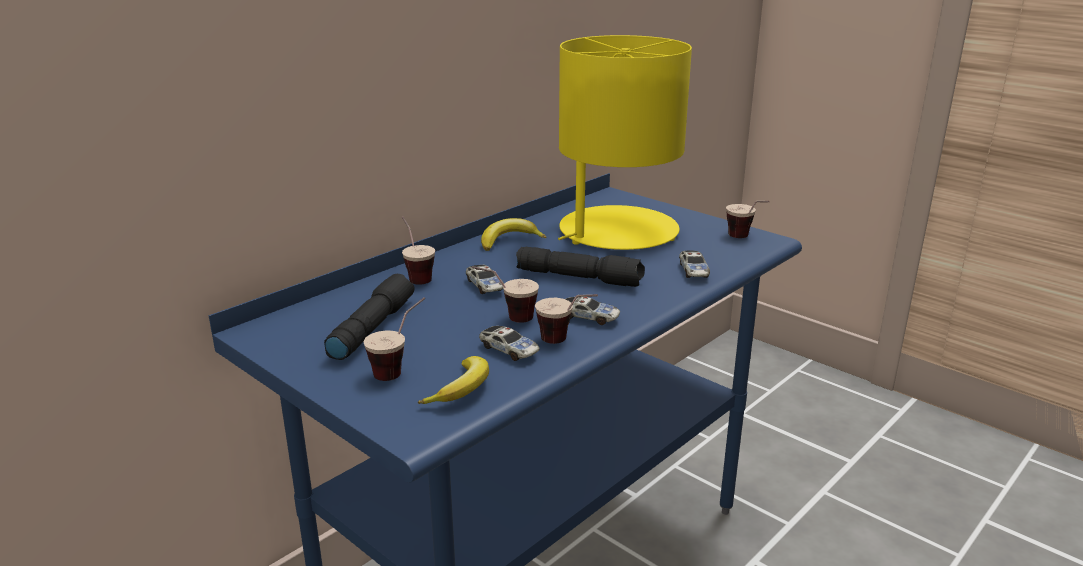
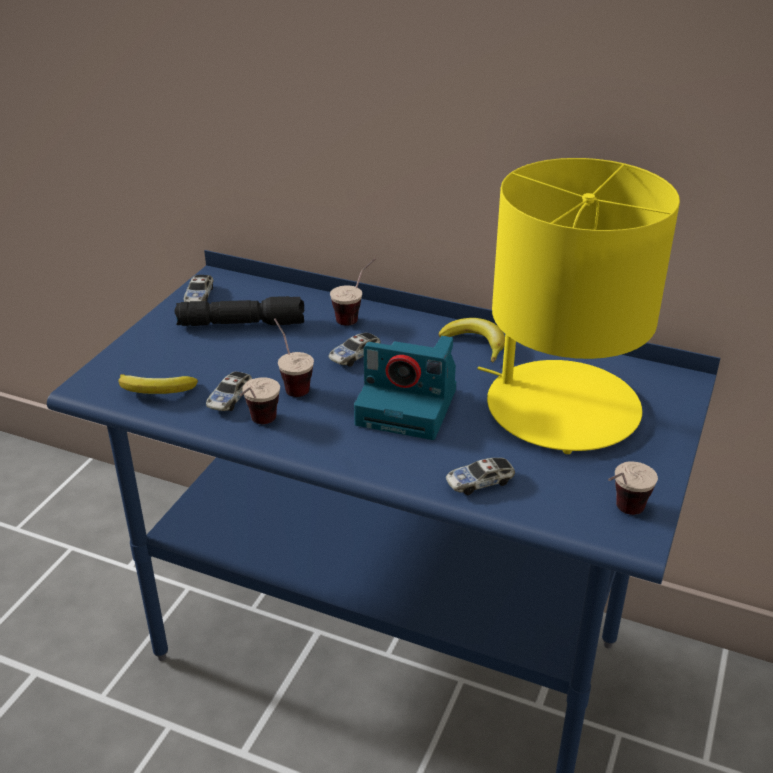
camera: 70 degrees right, 10 degrees up
(400, 368) = (180, 355): cup -> none
(580, 278) = (409, 406): black flashlight -> camera
(589, 318) = (317, 429): toy car -> toy car (199, 296)

